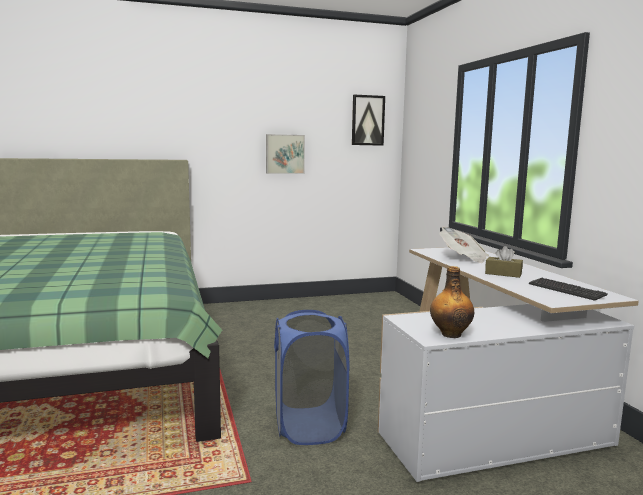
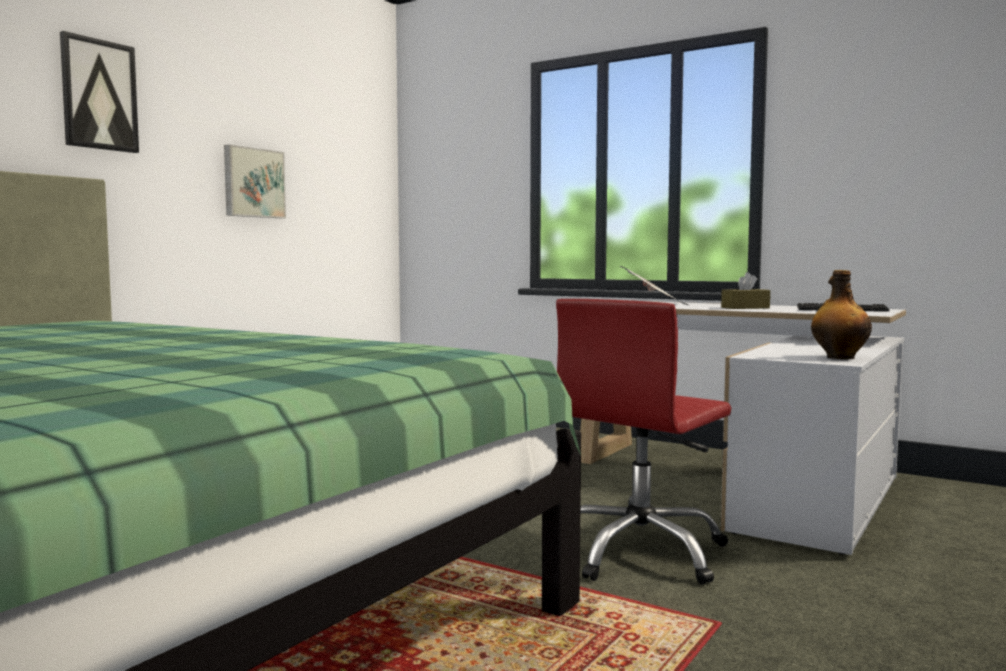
camera: 40 degrees left, 5 degrees down
(309, 426) = (640, 552): blue laundry basket -> red office chair
(367, 120) = (359, 139): picture -> picture (99, 95)

